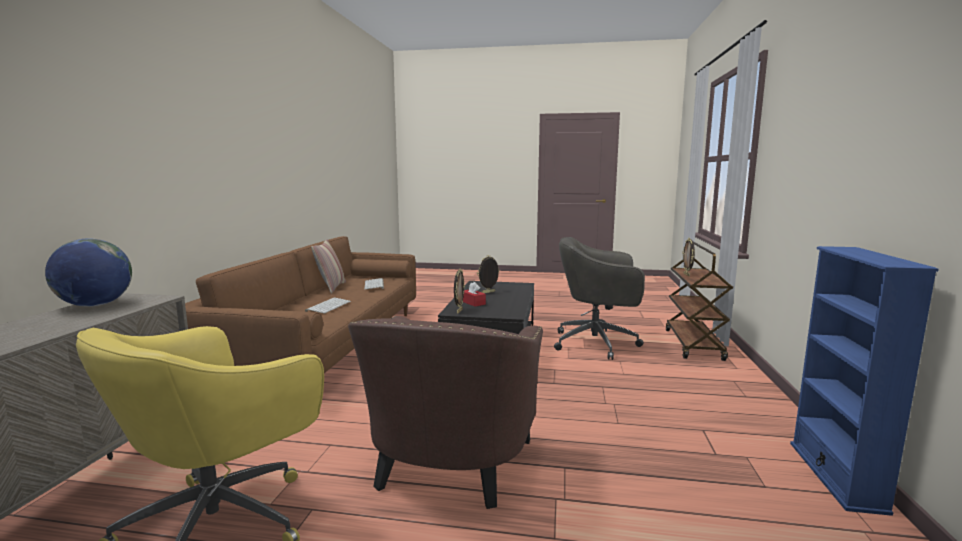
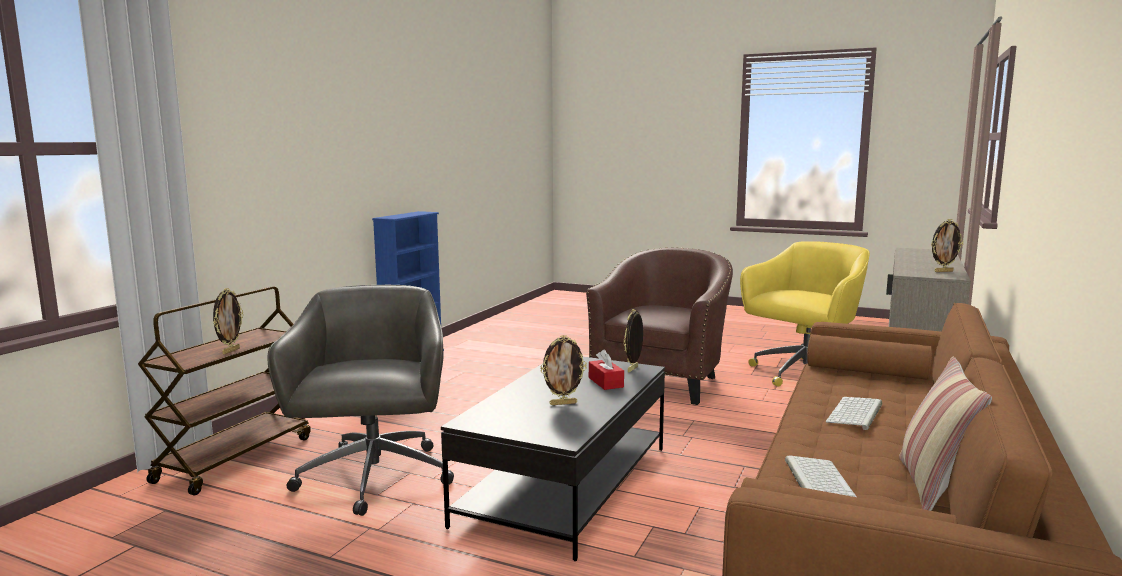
camera: 165 degrees left, 0 degrees up
(95, 305) = (943, 271): globe -> picture frame
(597, 343) = (374, 479): grey office chair -> grey office chair turned 120 degrees counterclockwise

